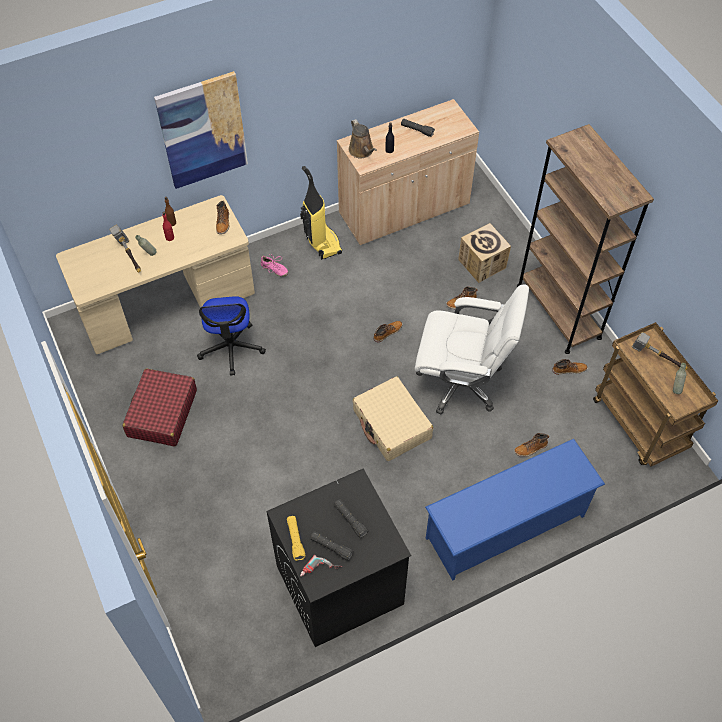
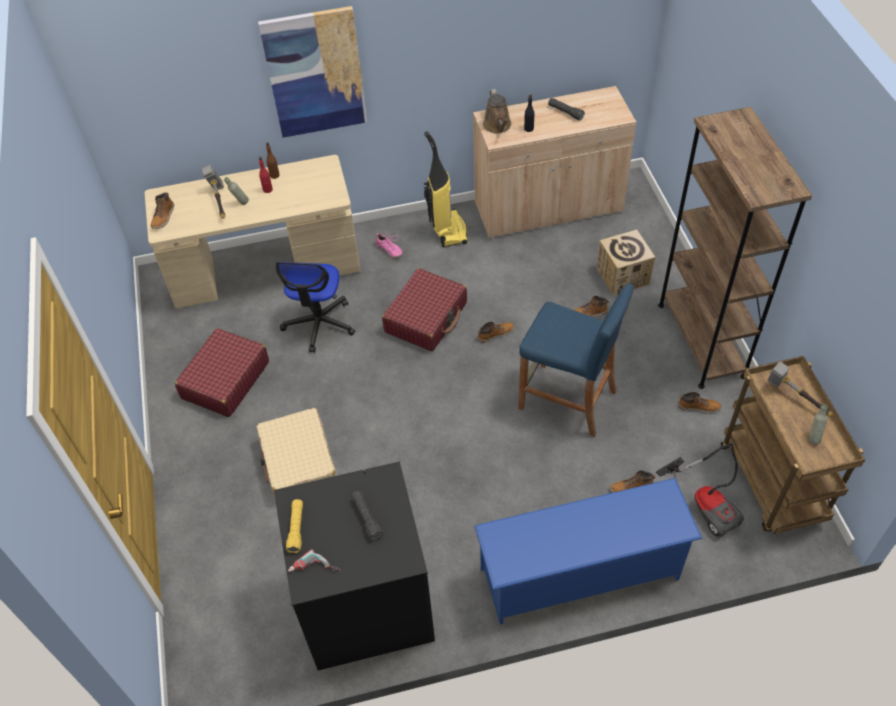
camera: 15 degrees right, 5 degrees down
(223, 223) = (329, 182): boot -> boot (163, 217)
(324, 327) = (426, 317): none -> red suitcase
(331, 547) = (335, 545): black flashlight -> none
(392, 425) = (474, 434): beige suitcase -> beige suitcase (299, 464)
(461, 382) = (567, 400): white office chair -> blue stool
(592, 450) = (707, 503): none -> vacuum cleaner

